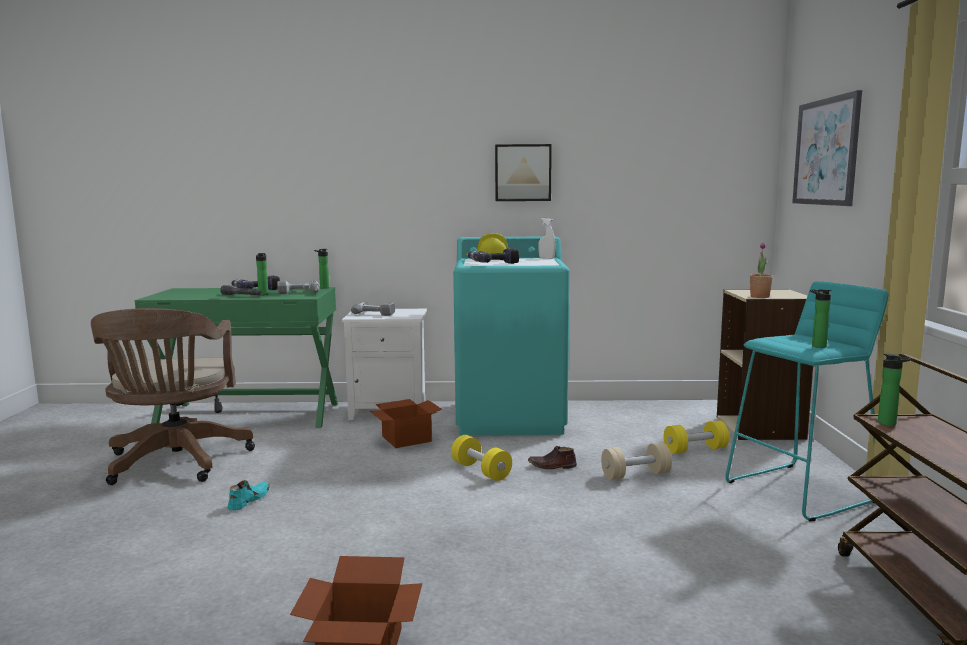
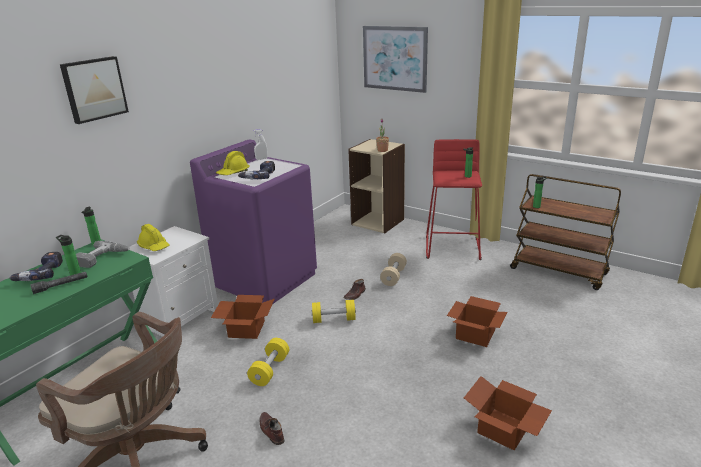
camera: 55 degrees left, 15 degrees up
(248, 500) = (271, 431): turquoise shoe -> brown shoe
(375, 312) = (154, 246): power drill -> yellow hard hat
(510, 418) = (265, 279): turquoise washing machine -> purple washing machine
(523, 173) = (217, 94): picture -> picture (94, 89)
(580, 569) = (476, 334): none -> cardboard box
(695, 450) = (383, 248): yellow dumbbell -> yellow dumbbell (270, 370)
(801, 491) = (453, 248): turquoise stool -> red stool

